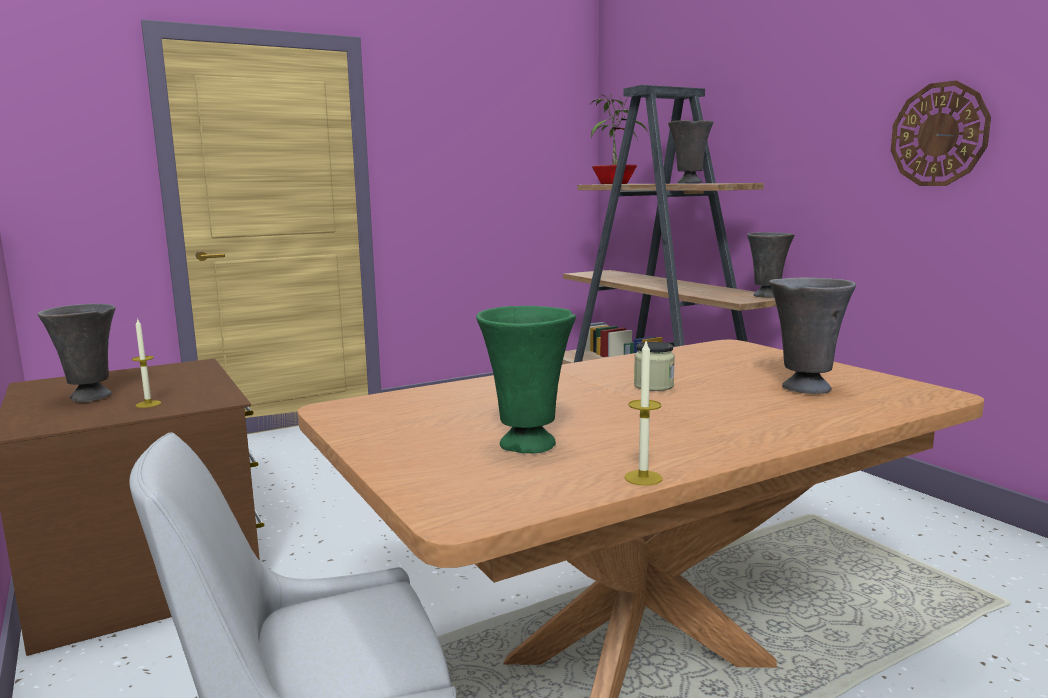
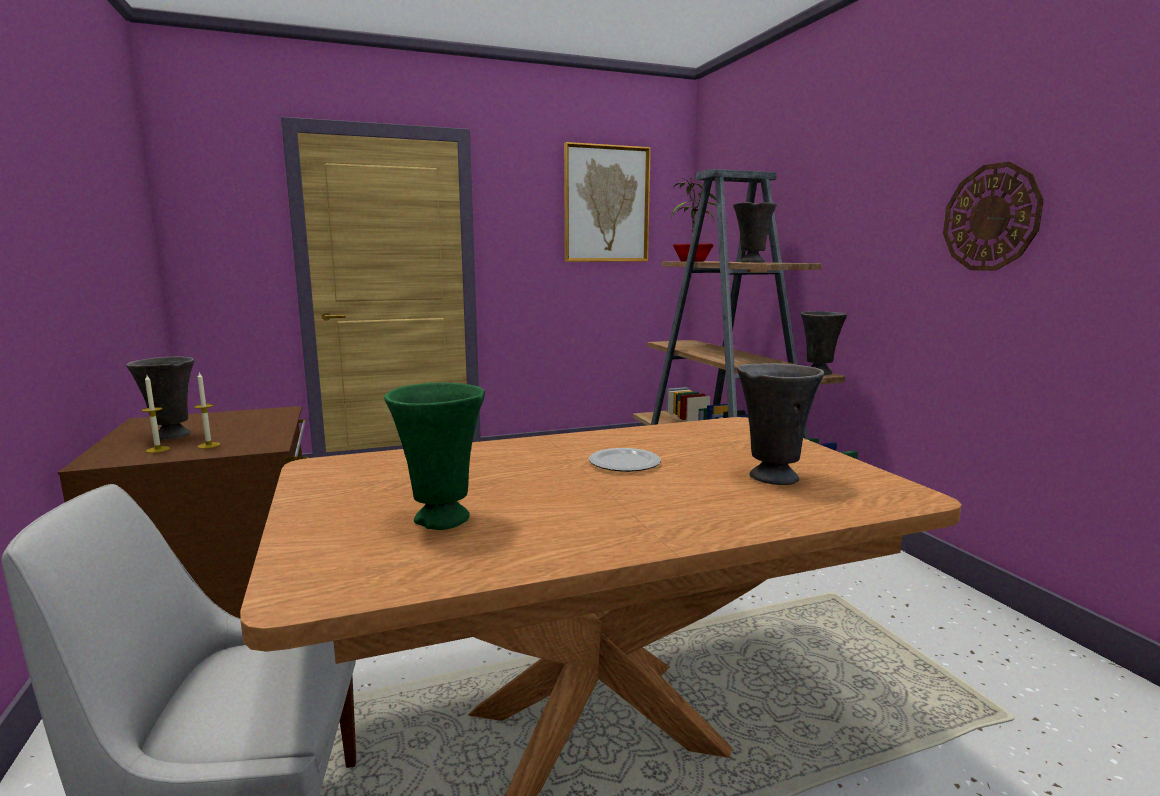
camera: 10 degrees right, 0 degrees up
(510, 123) = (606, 204): none -> picture
(643, 478) = (514, 569): candle -> candle (158, 449)
(653, 386) = (623, 463): jar -> plate

